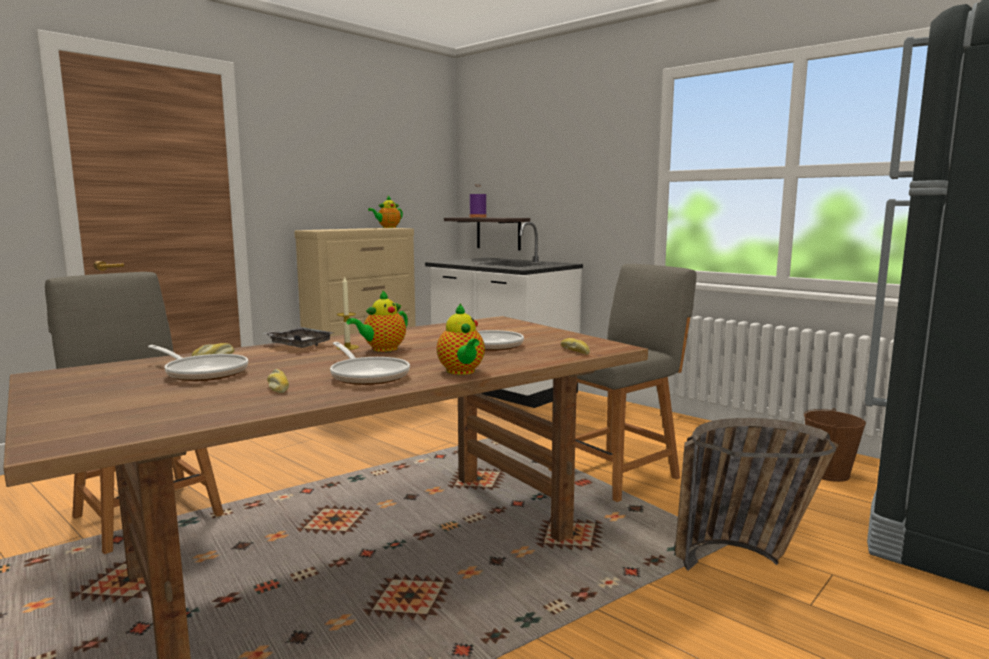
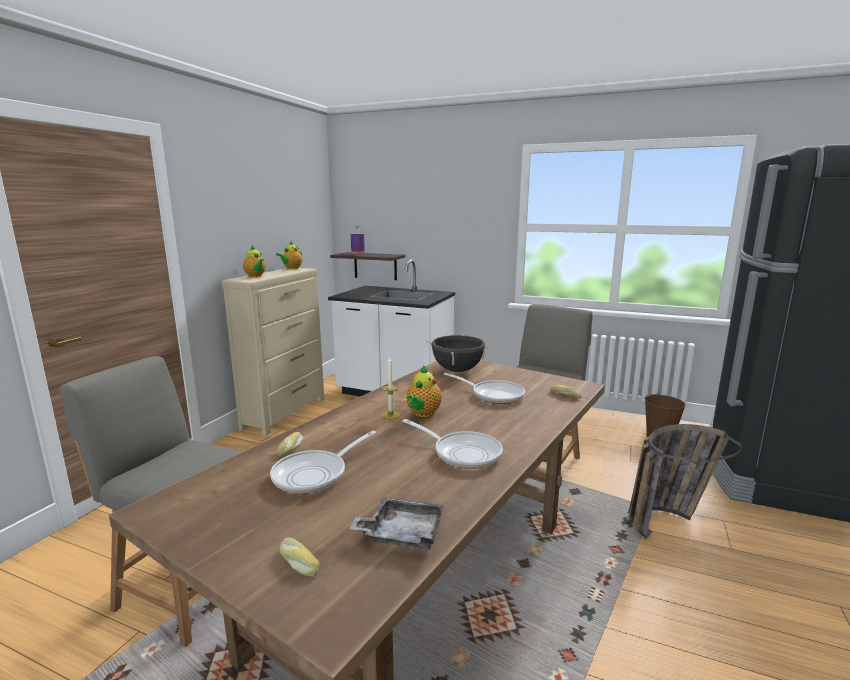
camera: 20 degrees left, 5 degrees up
(203, 372) = (315, 474): frying pan -> frying pan turned 120 degrees clockwise
(277, 387) = (413, 484): bread -> bread (297, 562)
(299, 345) = (344, 417): grey tray -> grey tray (402, 533)
(462, 372) = (525, 435): teapot -> teapot (256, 276)
(485, 326) = (457, 370): none -> black cooking pot

